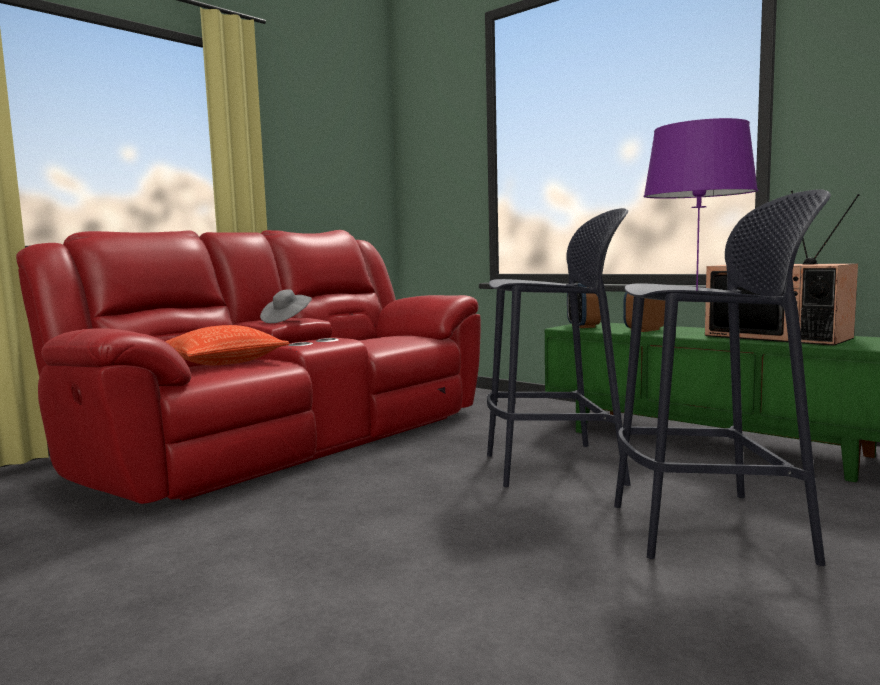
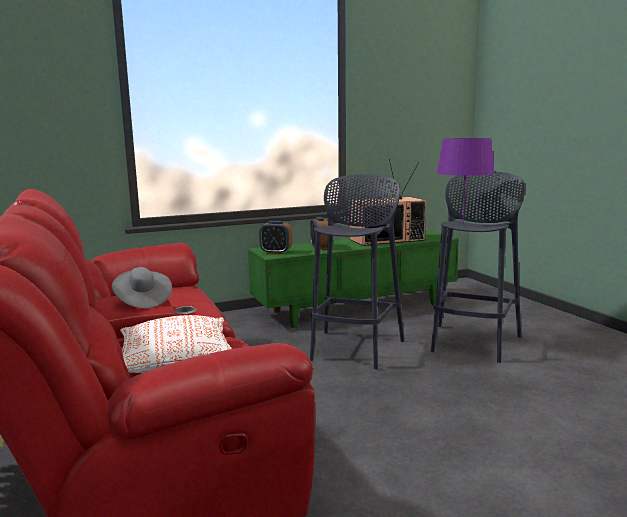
camera: 65 degrees left, 5 degrees up
(222, 362) = (176, 361): orange pillow -> white pillow

